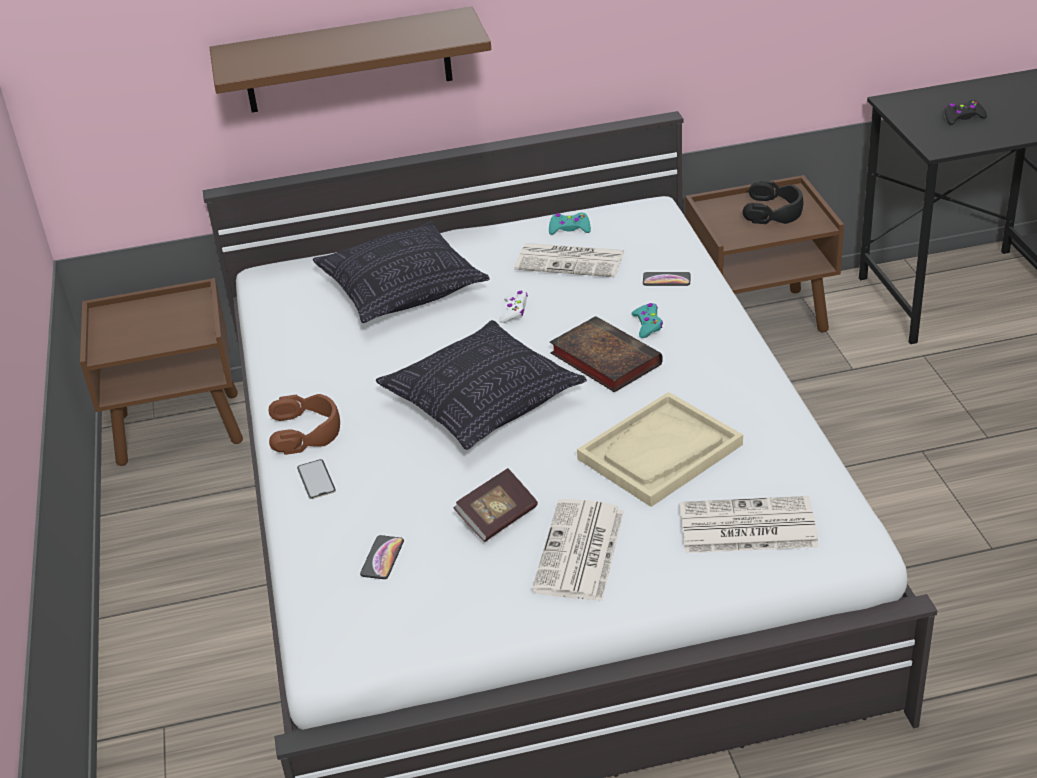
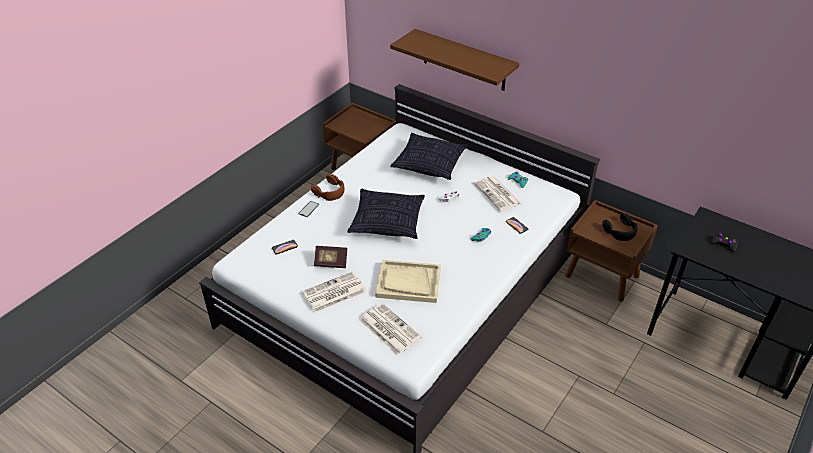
camera: 45 degrees right, 5 degrees up
(603, 359) = (446, 237): book -> none

